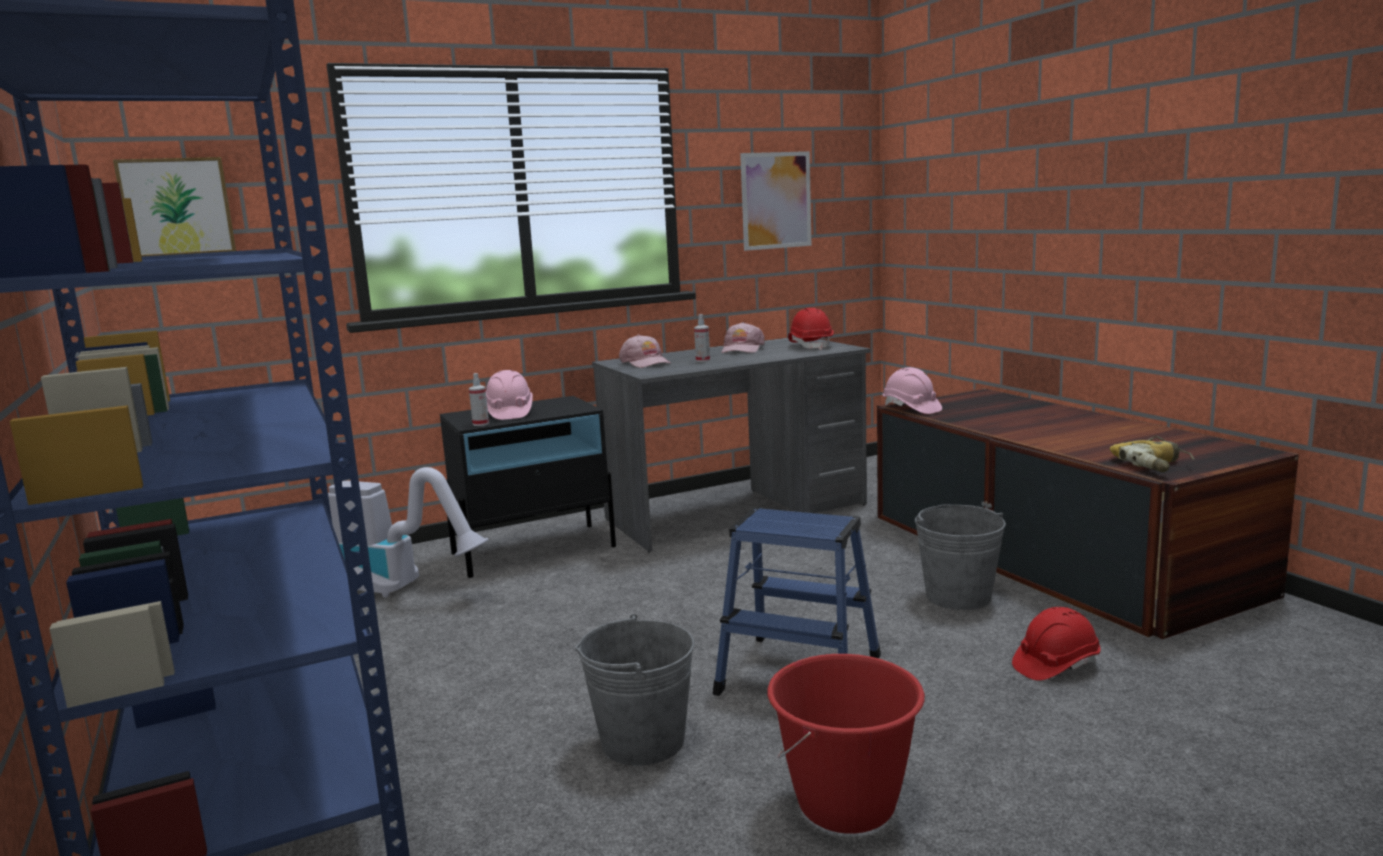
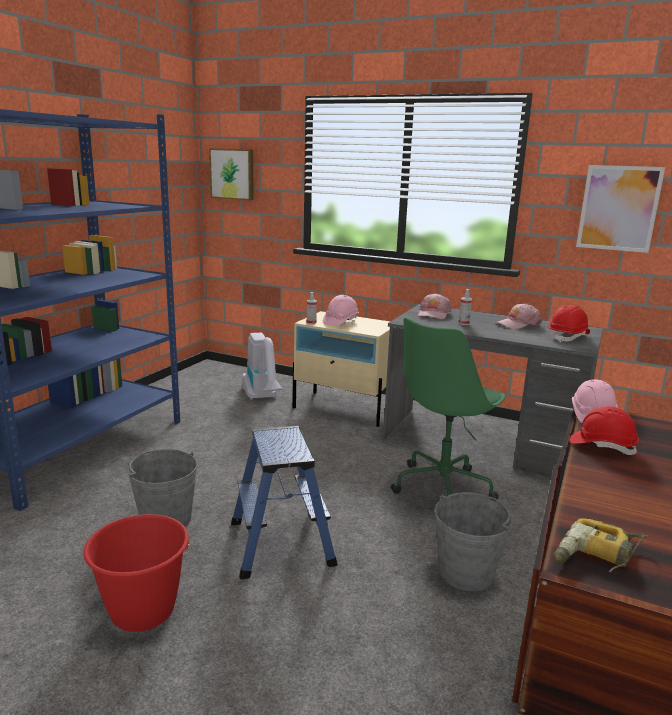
camera: 50 degrees right, 5 degrees up
(534, 550) = (344, 408): black nightstand -> beige nightstand
(800, 560) = (440, 489): none -> green office chair
(1055, 665) = (400, 654): red hard hat -> red hard hat (602, 446)

